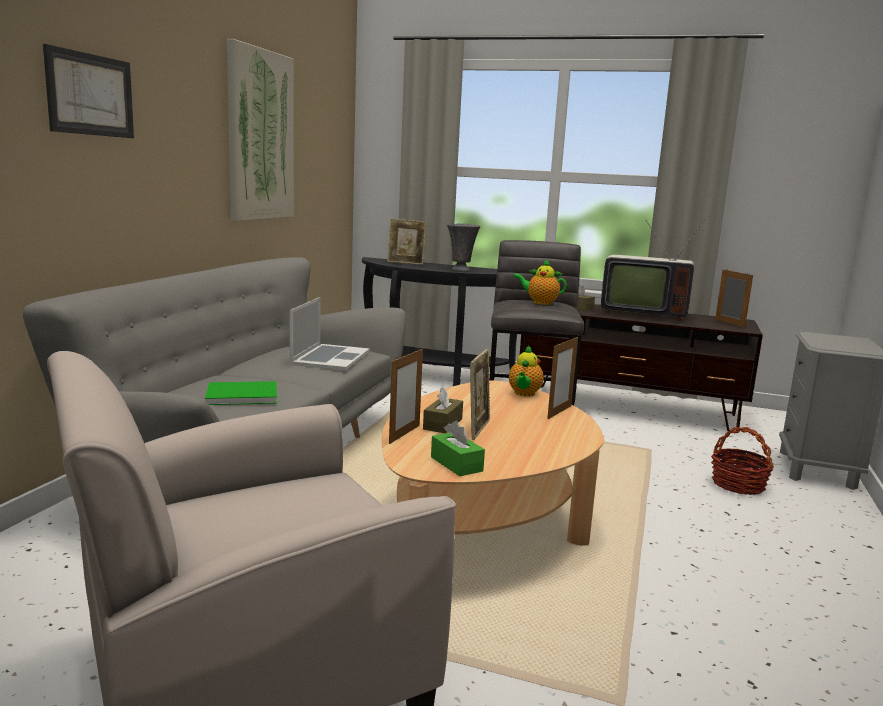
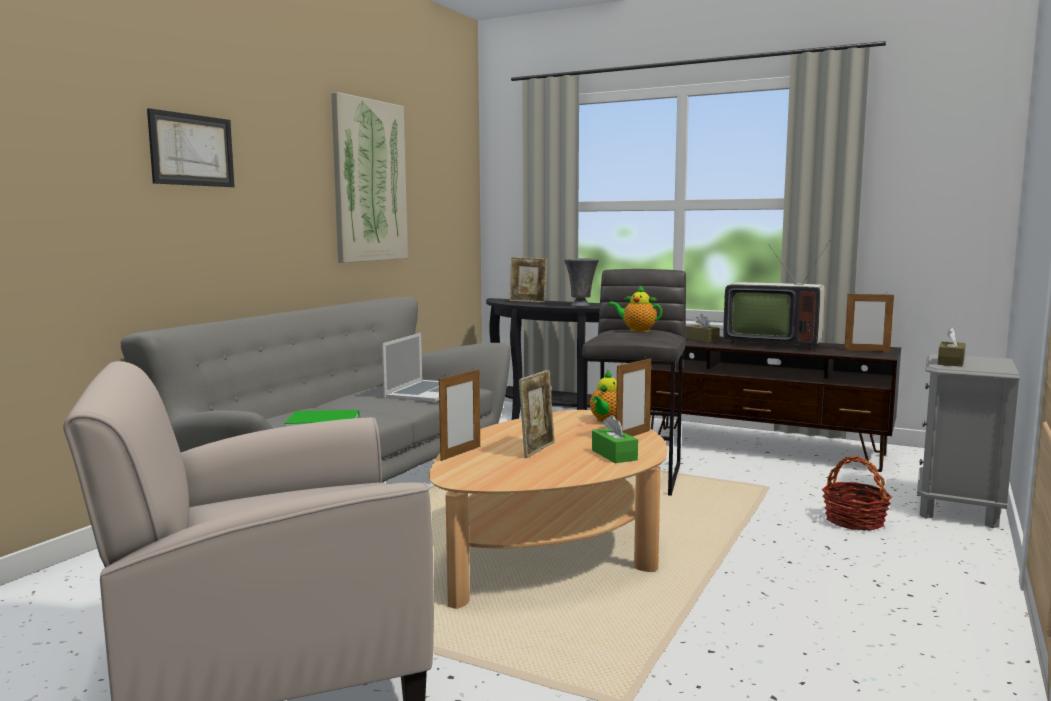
camera: 10 degrees right, 5 degrees down
(442, 424) = (504, 445): brown tissue box -> brown tissue box (951, 362)
(456, 464) = (496, 477): green tissue box -> green tissue box (614, 455)
(729, 323) = (867, 350): picture frame -> picture frame turned 120 degrees clockwise

